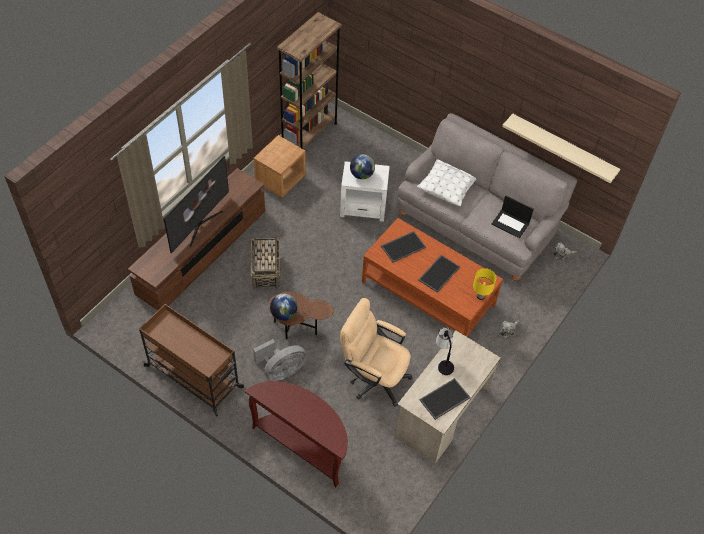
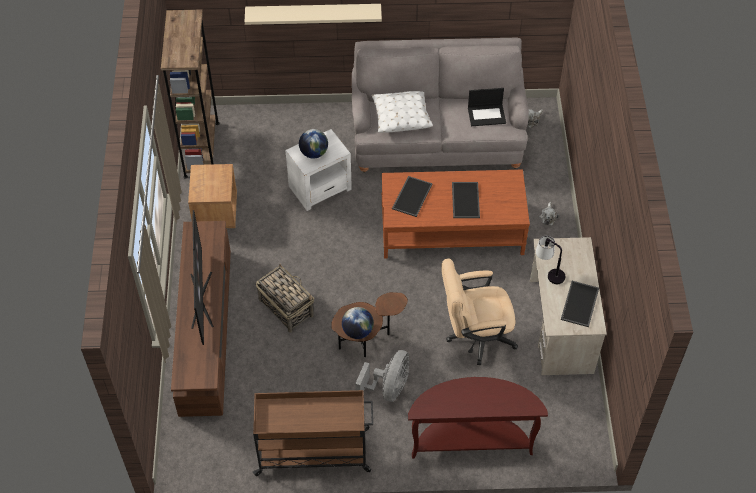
camera: 35 degrees left, 0 degrees up
(480, 296) = (519, 197): yellow table lamp -> none
(563, 147) = (494, 14): beige shelf -> beige shelf (313, 13)

